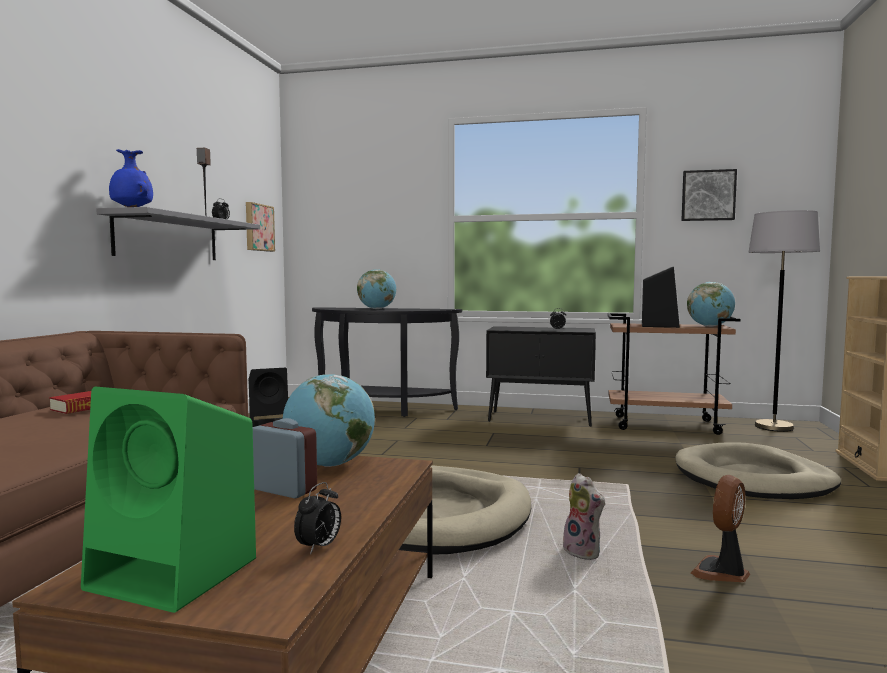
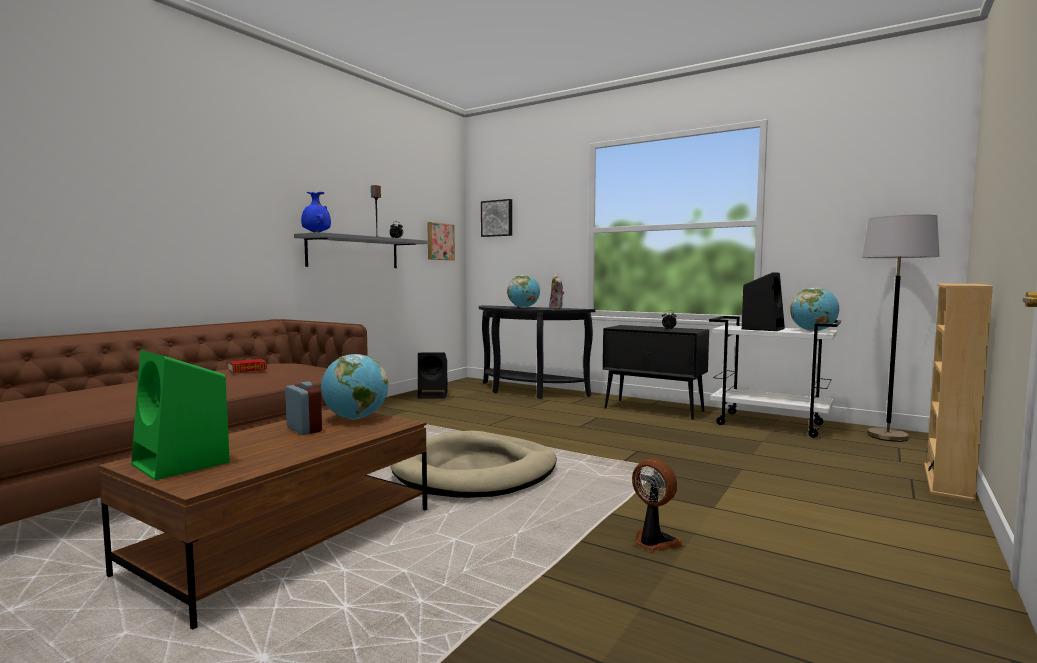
camera: 20 degrees right, 0 degrees up
(319, 547) = (270, 461): alarm clock -> none
(584, 552) = (558, 511): plush toy -> plush toy (557, 308)
(666, 425) = (770, 424): brown cart -> white cart
(708, 195) = (829, 201): picture -> picture (497, 218)
(722, 572) = (653, 542): fan -> fan turned 75 degrees clockwise
(753, 479) = (793, 478): beige dog bed -> none

